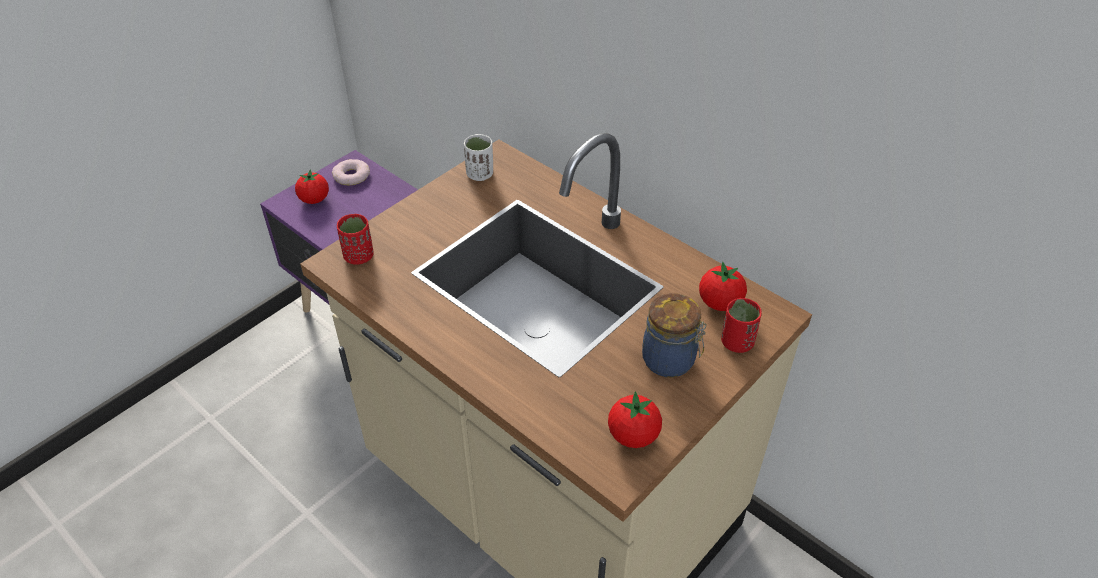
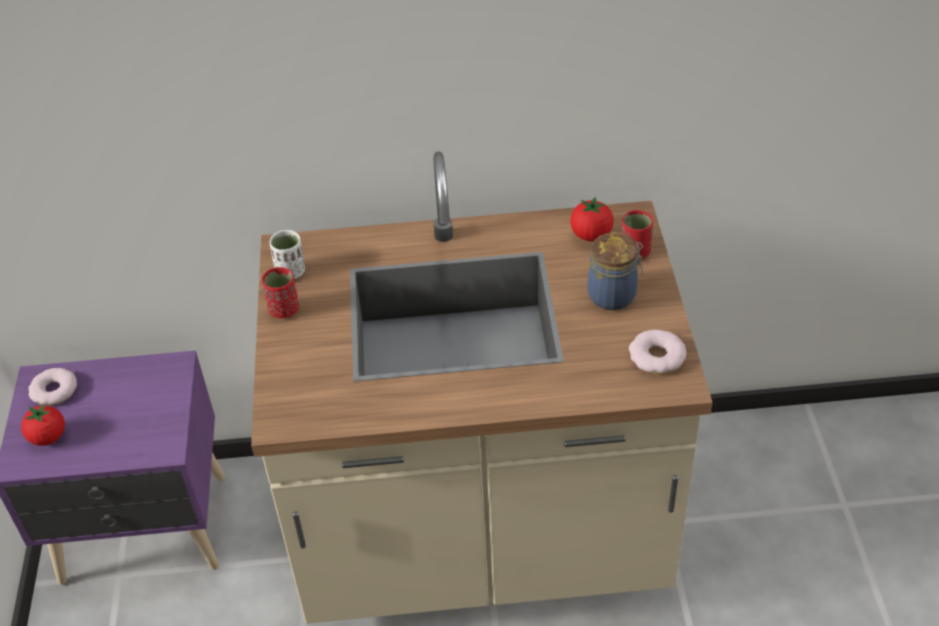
camera: 45 degrees left, 0 degrees up
(359, 256) = (292, 402): red cup -> red cup (284, 309)
(633, 435) = (657, 356): tomato -> donut

